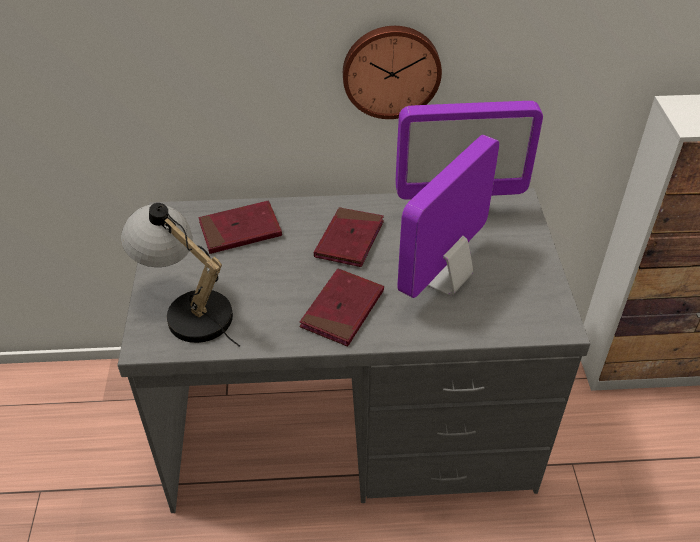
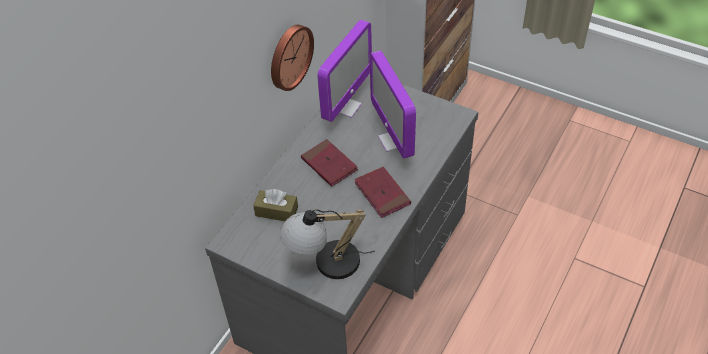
camera: 55 degrees left, 5 degrees up
(240, 230) = (276, 211): red book -> brown tissue box

